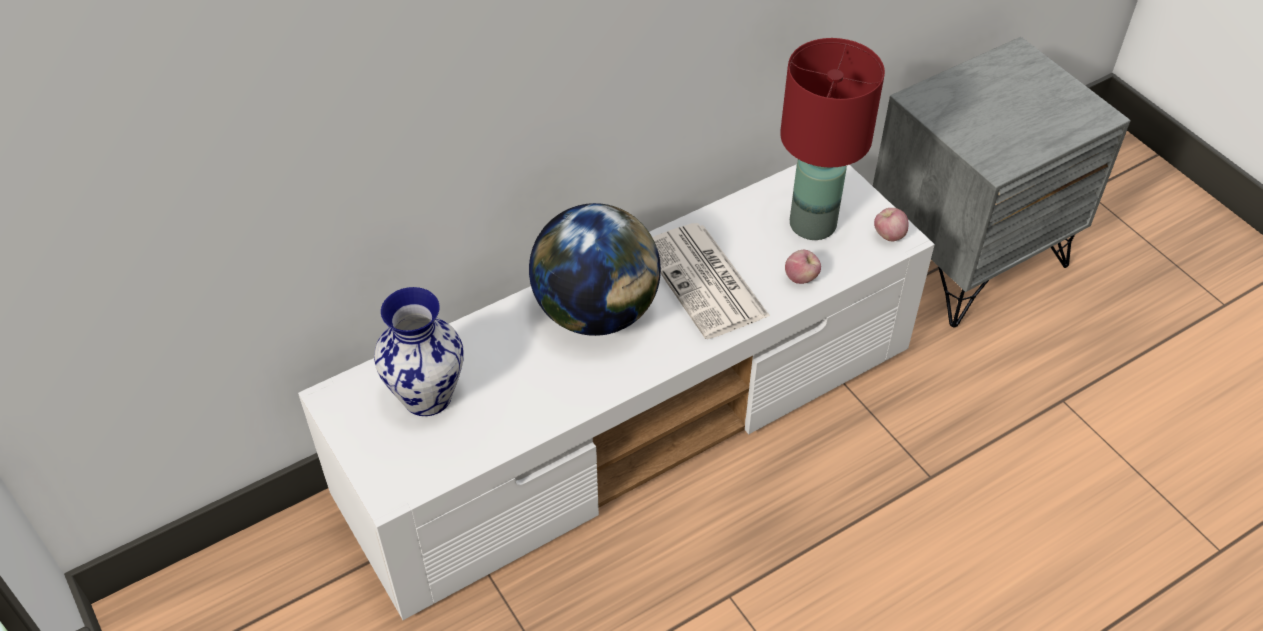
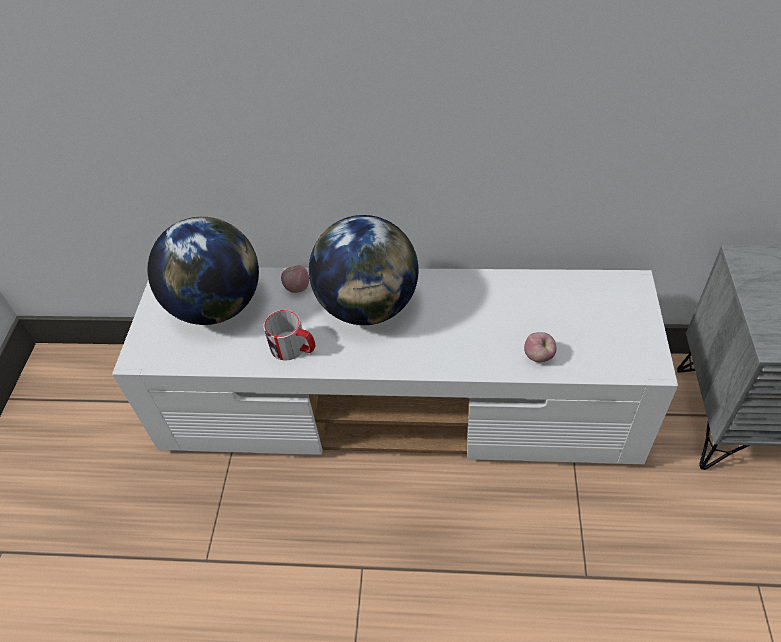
camera: 40 degrees right, 0 degrees up
(427, 395) = (217, 306): vase -> globe
(558, 392) = (294, 348): none -> mug
(706, 282) = (463, 323): newspaper -> none
(812, 223) = (584, 319): red table lamp -> none
(888, 235) = (641, 359): apple -> apple (297, 288)

